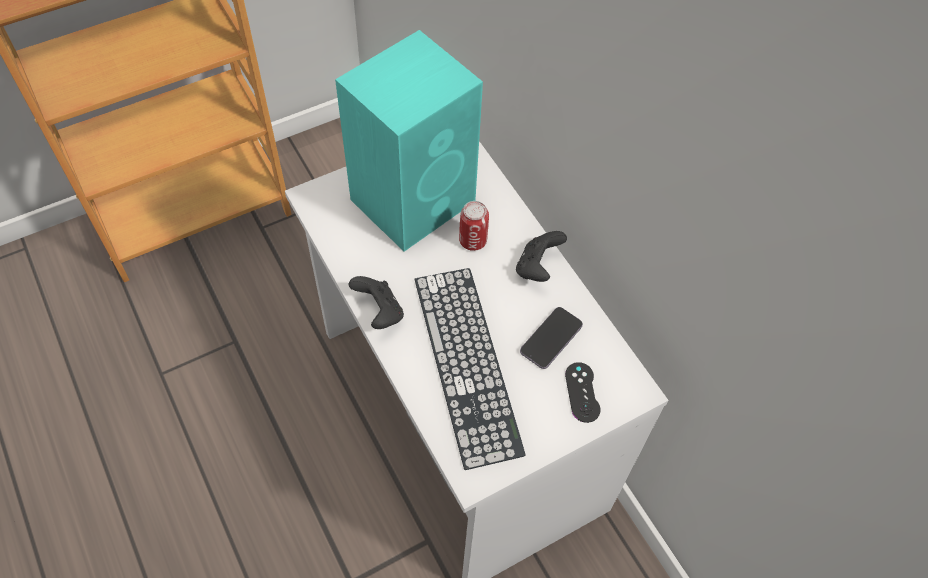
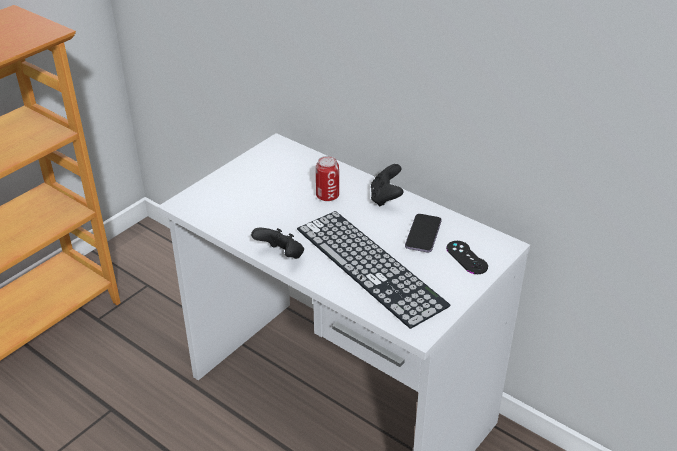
camera: 20 degrees left, 20 degrees down
(415, 199) = (267, 184): turquoise speaker -> none

